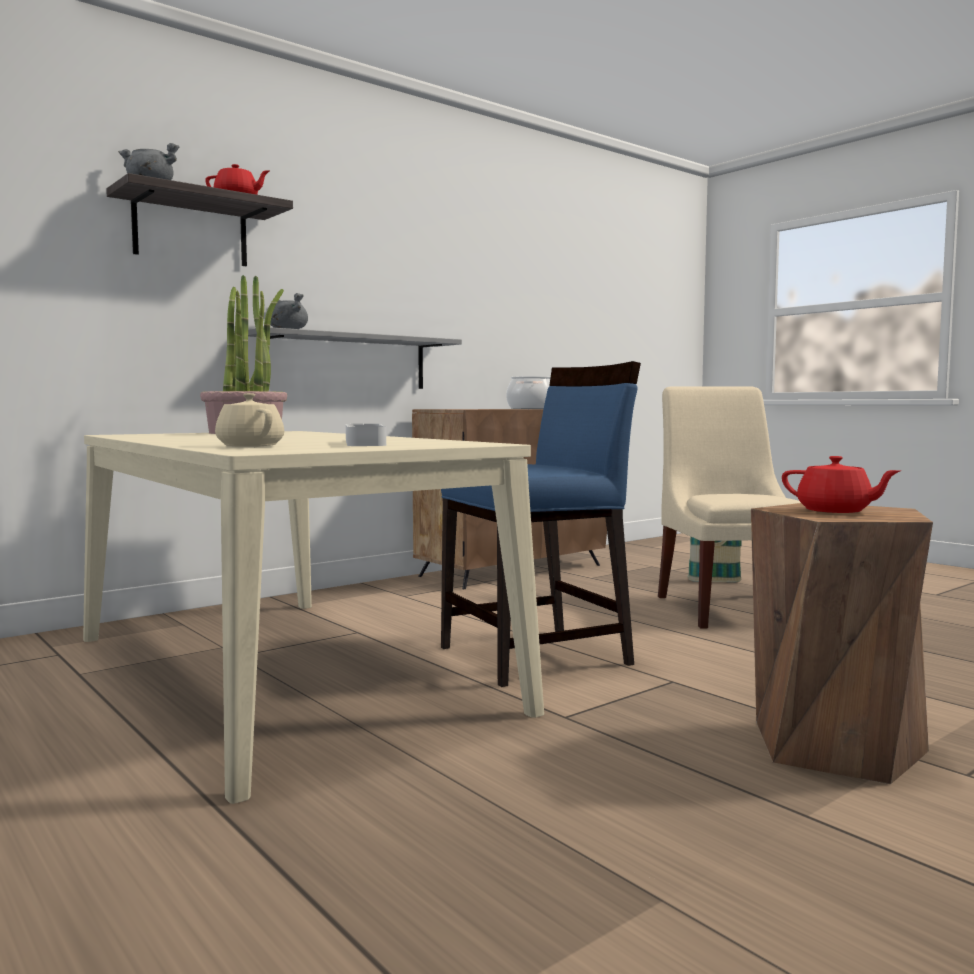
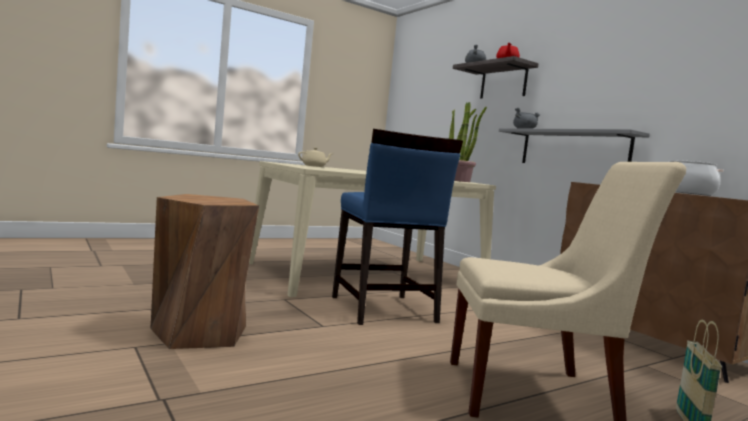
camera: 95 degrees right, 0 degrees up
(364, 442) = (331, 169): grey tray -> none
(835, 511) = (212, 199): red teapot -> none

